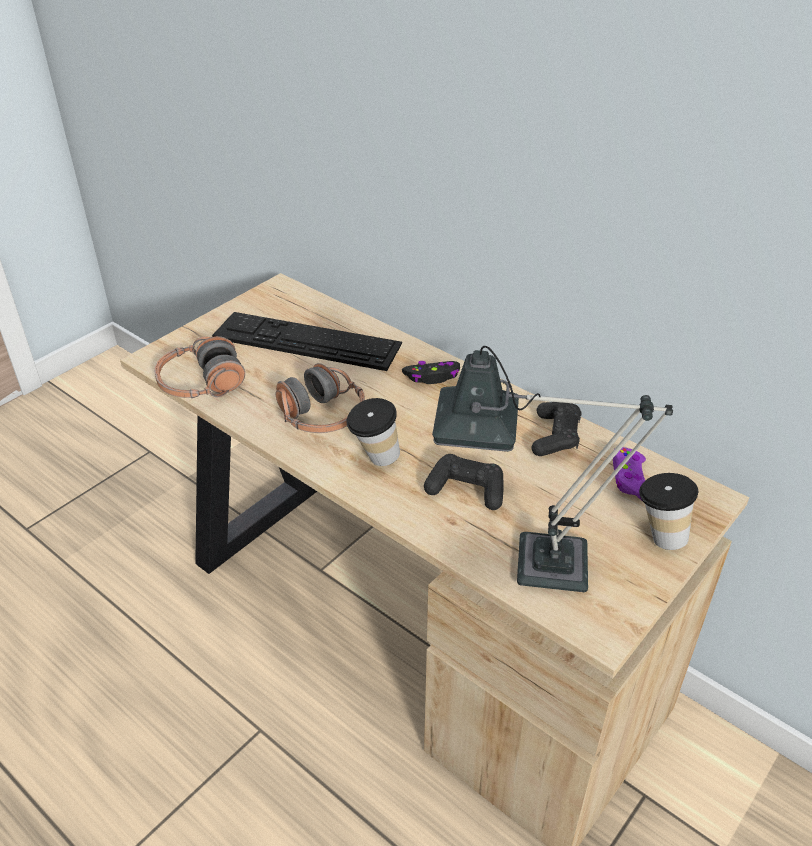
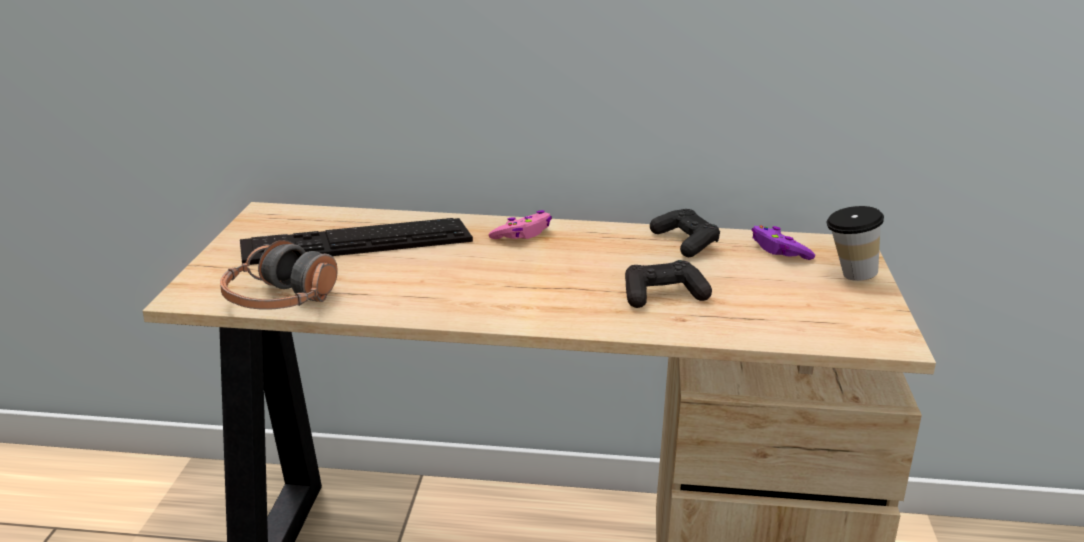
camera: 35 degrees left, 15 degrees down
(321, 416) = (453, 288): headphones -> none
(374, 459) = (550, 301): cup -> none
(432, 377) = (522, 234): black game controller -> pink game controller
(530, 562) = (782, 322): table lamp -> none

